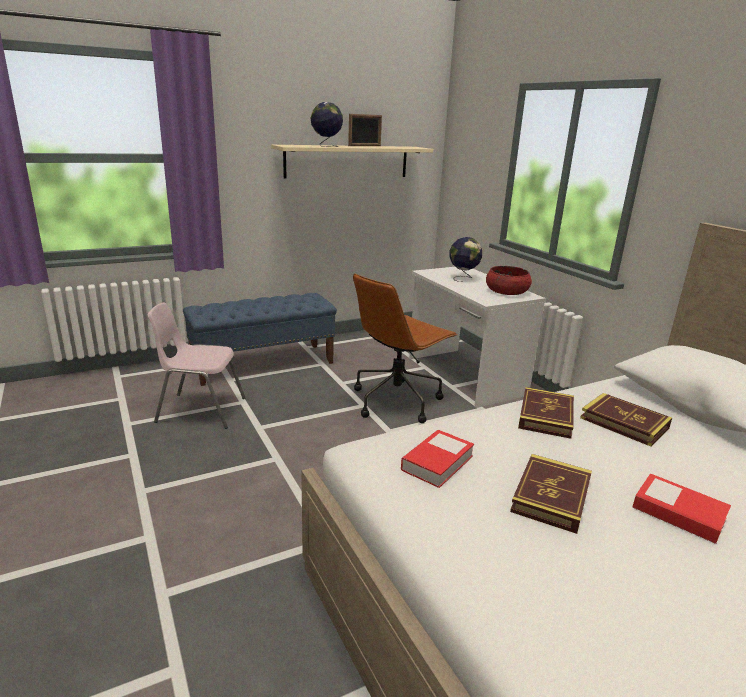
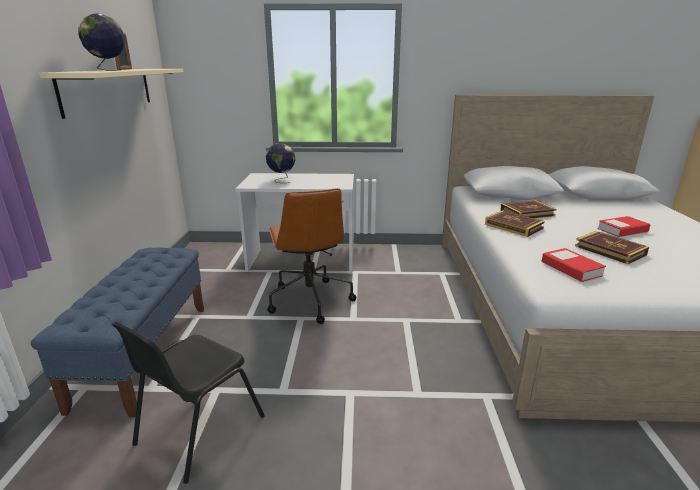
camera: 60 degrees left, 0 degrees up
(200, 410) = (198, 430): pink chair -> black chair
(506, 291) = (328, 177): red bowl -> none

